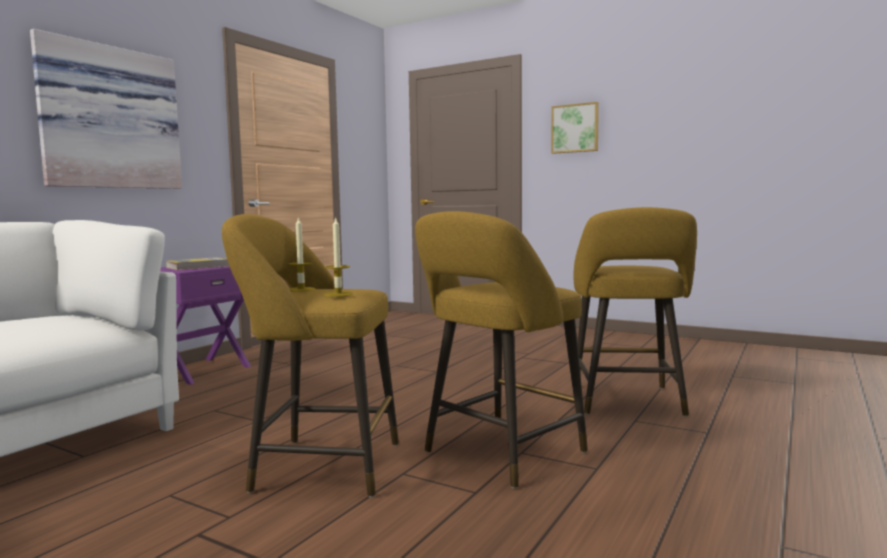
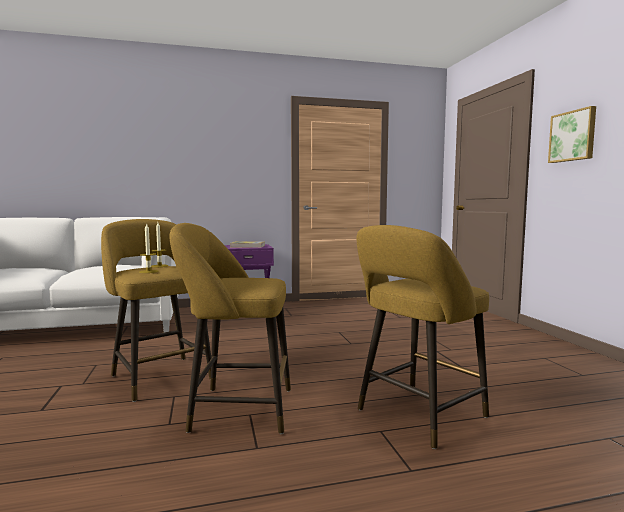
camera: 45 degrees right, 0 degrees up
(109, 118) = (211, 160): picture -> none

